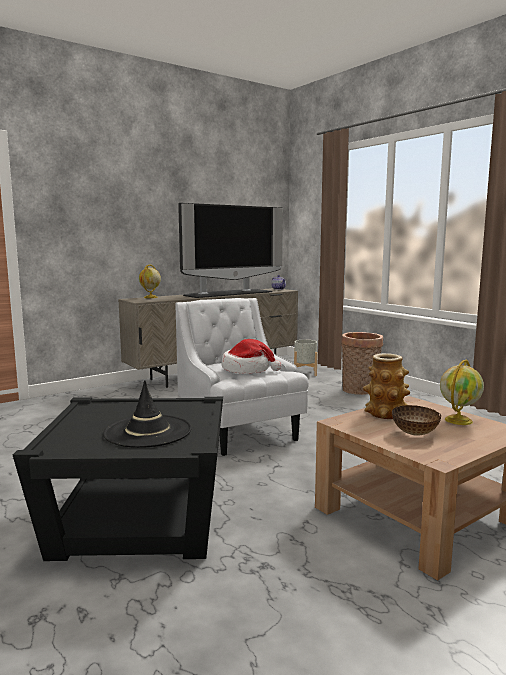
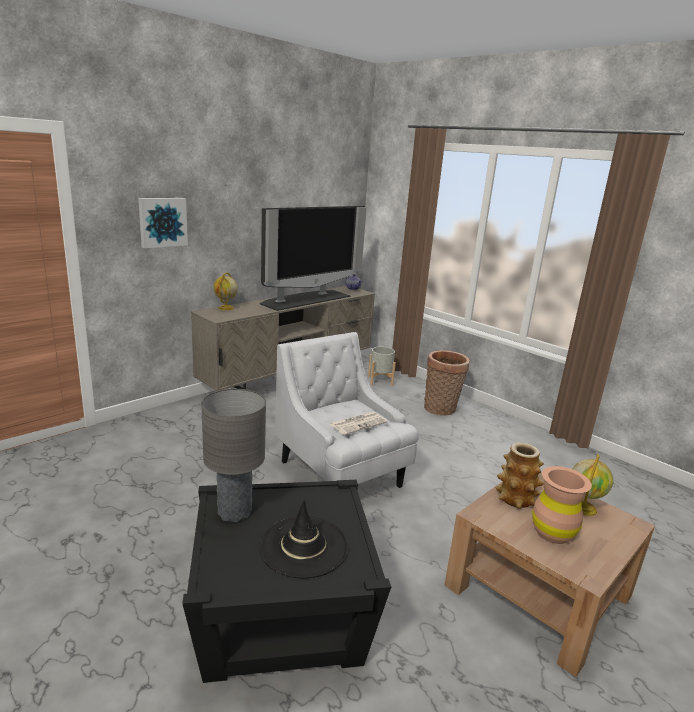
camera: 10 degrees left, 10 degrees up
(92, 218) = (162, 222): none -> picture
(97, 412) = (235, 512): none -> grey table lamp
(247, 369) = (358, 423): hat -> newspaper
(414, 434) = (552, 533): bowl -> brown vase

